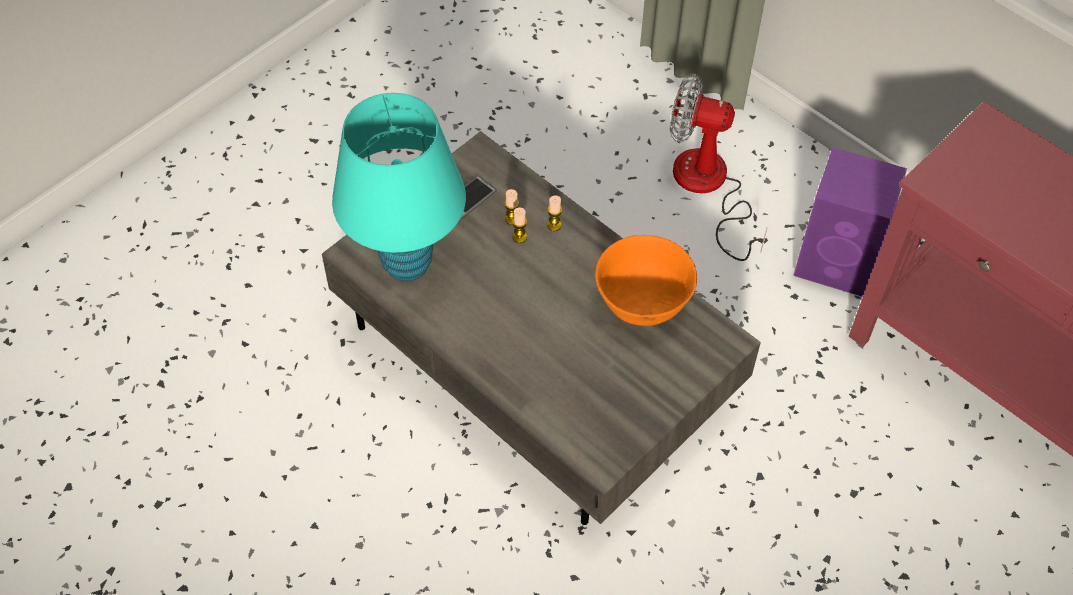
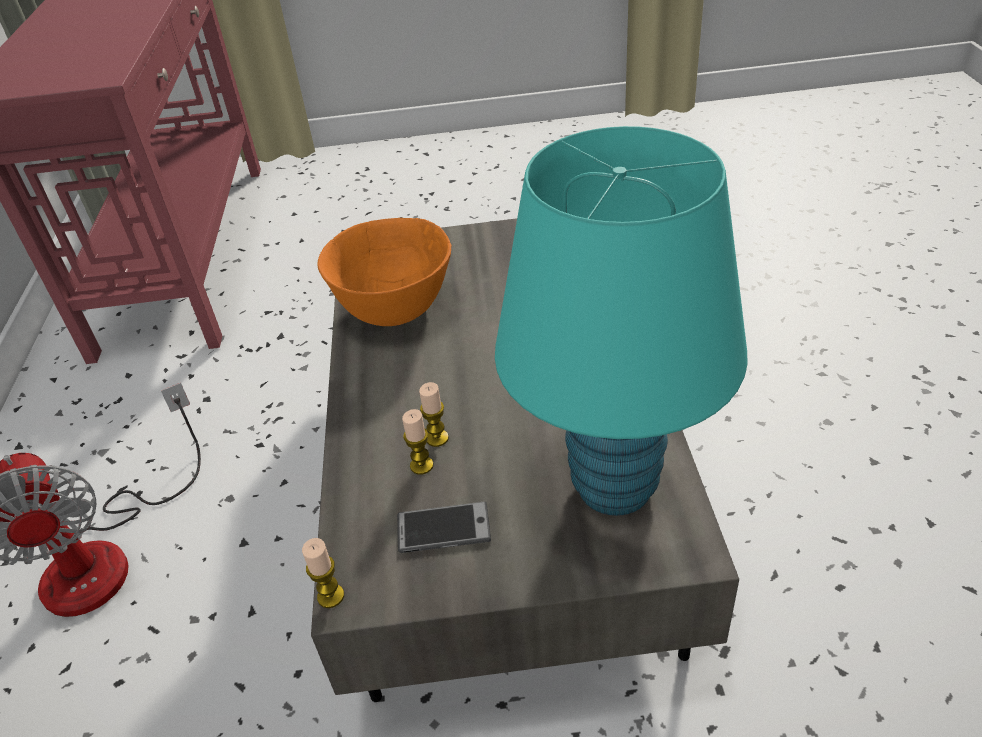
camera: 135 degrees left, 15 degrees down
(554, 225) = (382, 429): candle -> candle (330, 596)
(838, 262) = (132, 403): purple speaker -> none

